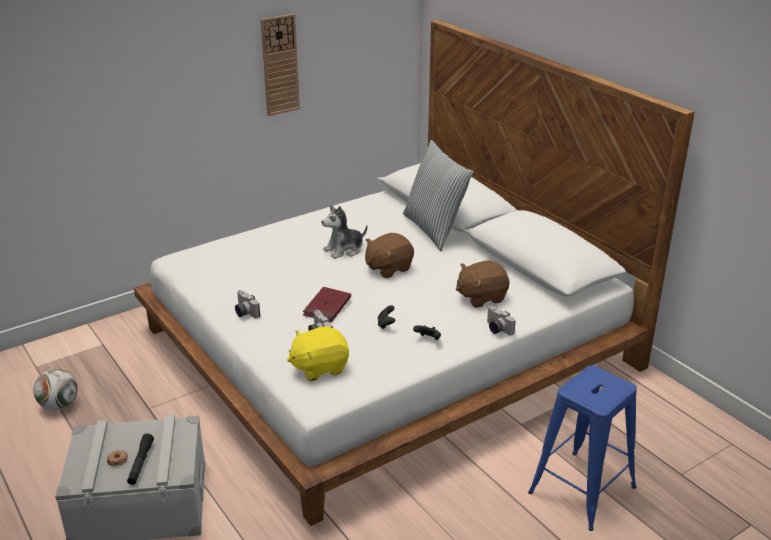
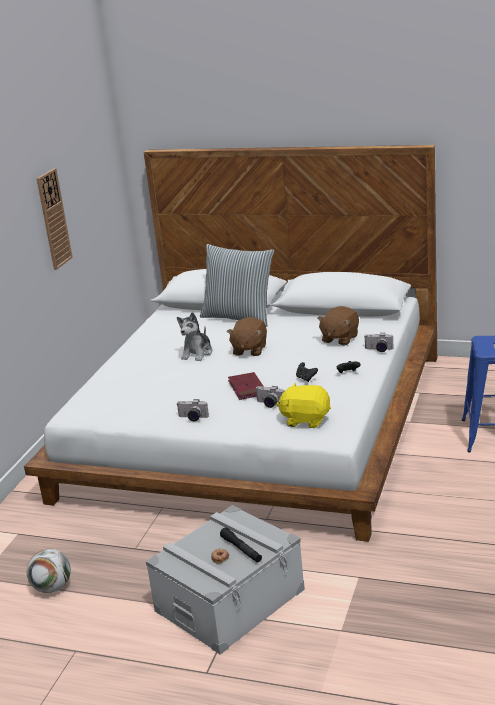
camera: 35 degrees left, 5 degrees down
(319, 367) = (306, 420): yellow plush toy -> yellow plush toy turned 75 degrees clockwise

